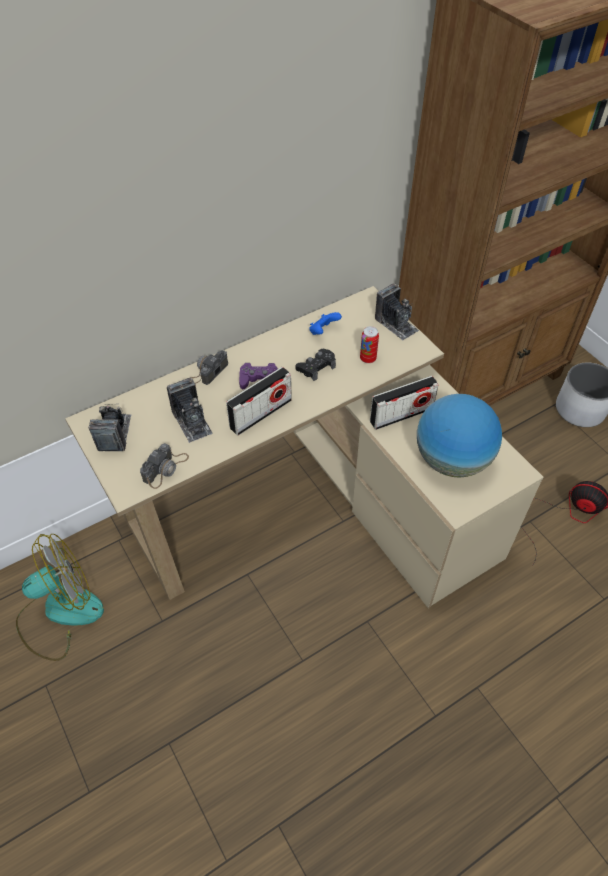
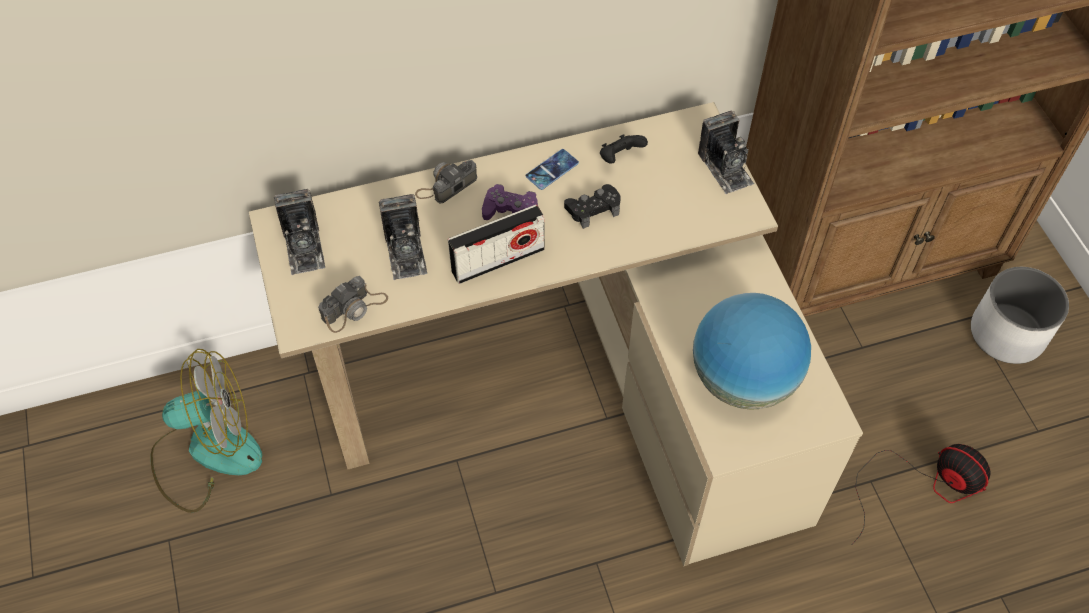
camera: 15 degrees right, 5 degrees up
(114, 433) = (304, 246): camera -> camera turned 150 degrees clockwise
(279, 347) = (552, 169): none -> phone
(323, 331) = (620, 158): blue game controller -> black game controller
(368, 358) = (668, 211): can -> none
(401, 415) = (696, 299): radio -> none

